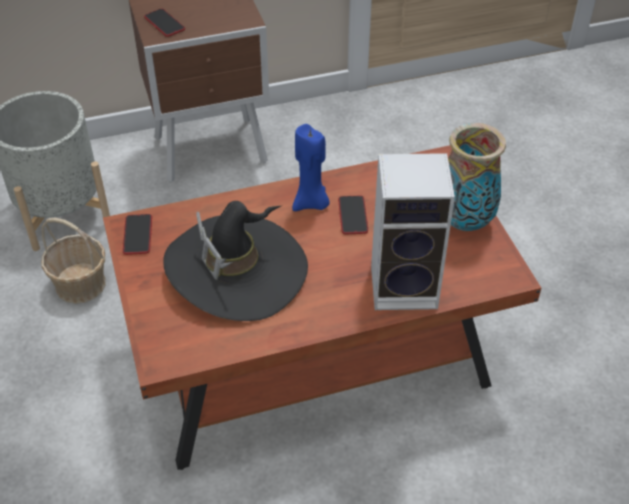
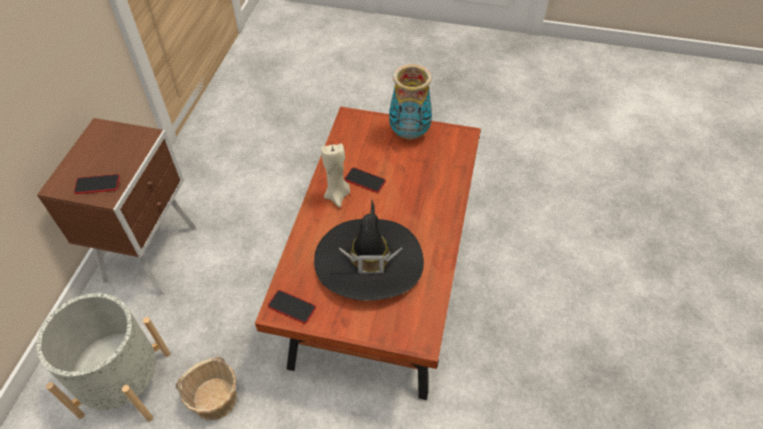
camera: 60 degrees left, 5 degrees up
(311, 203) = (337, 195): blue candle -> beige candle
(406, 286) = (441, 183): speaker -> none

